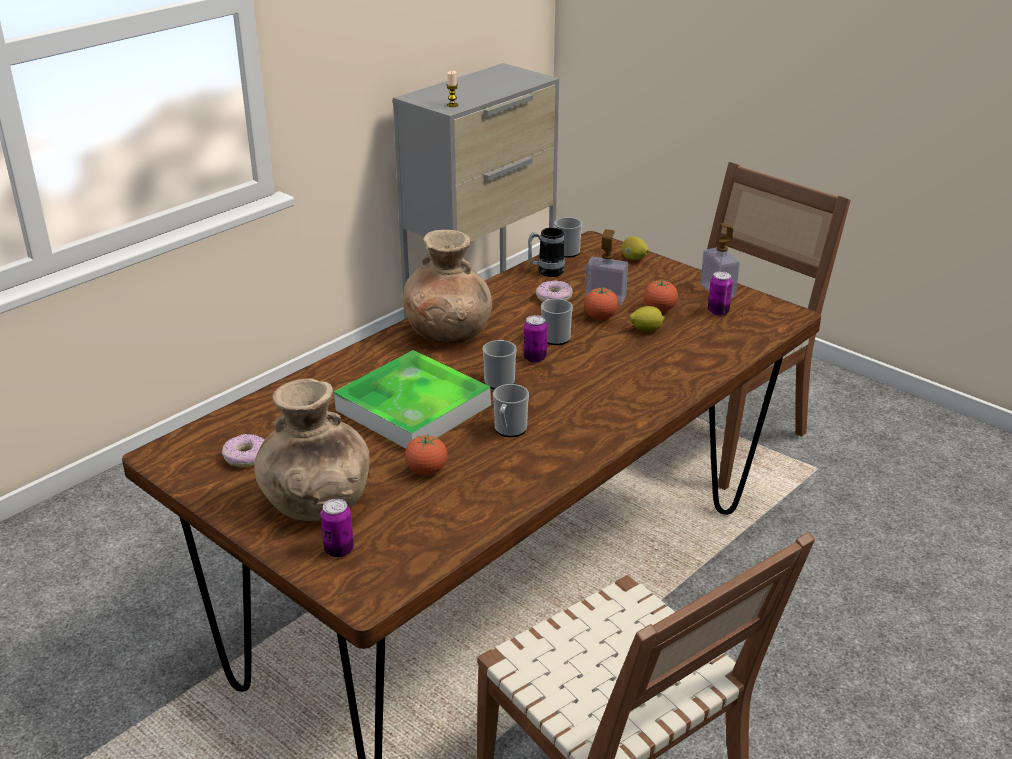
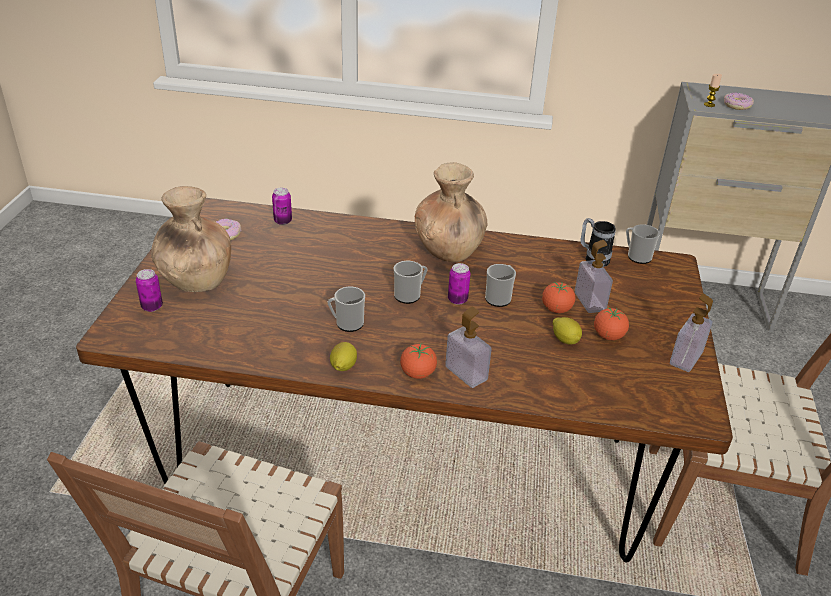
camera: 55 degrees right, 5 degrees up
(413, 407) = (337, 272): tray -> none
(426, 471) = (265, 307): tomato -> tomato (418, 373)
(554, 298) = (558, 277): donut -> donut (737, 105)
(634, 259) = (676, 293): lemon -> lemon (343, 367)
(646, 393) = (466, 373): none -> soap dispenser
(718, 312) = (648, 371): can -> can (283, 221)

